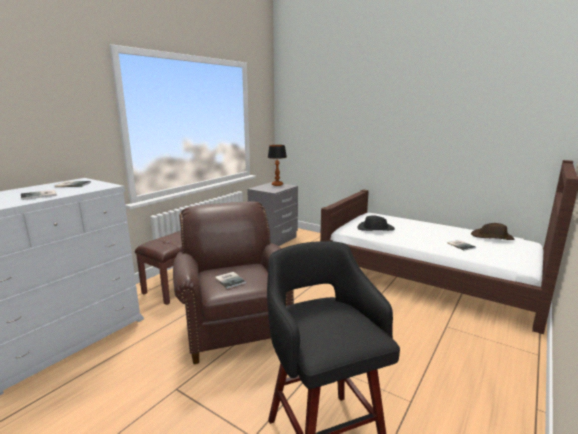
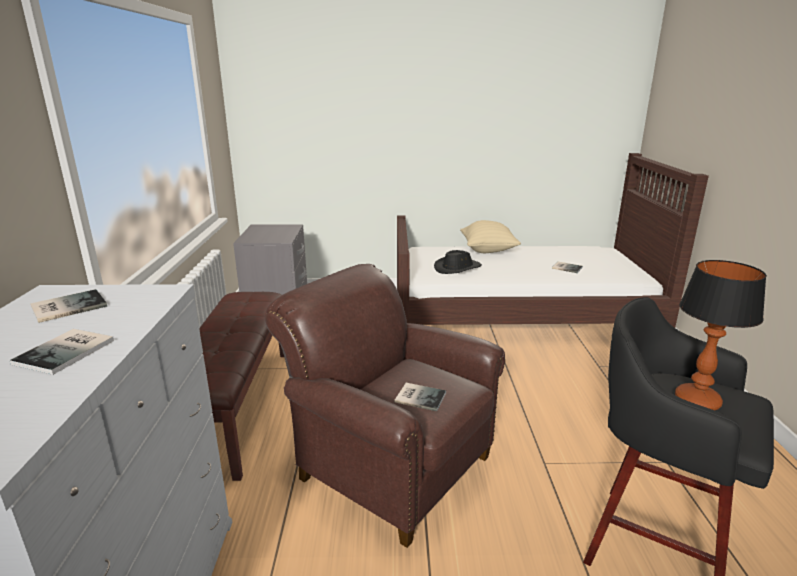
camera: 35 degrees left, 5 degrees up
(277, 185) = (270, 228): table lamp -> table lamp (698, 402)
(416, 223) = (488, 250): none -> beige pillow
(492, 237) = (576, 251): brown hat -> none

